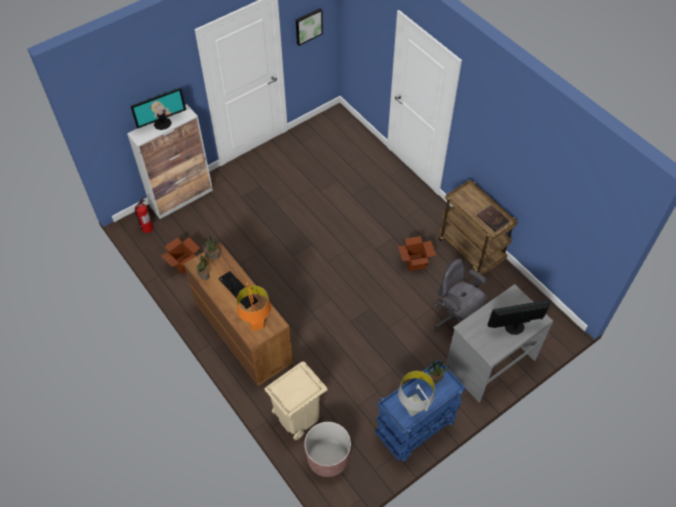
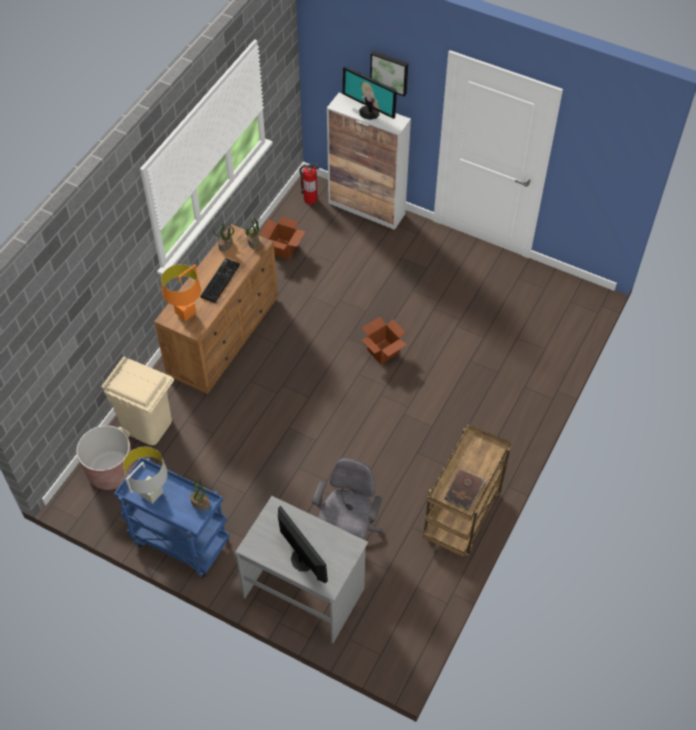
camera: 65 degrees right, 0 degrees up
(308, 26) = (593, 161): picture -> picture (389, 72)
(415, 262) = (407, 462): cardboard box -> cardboard box (383, 351)

